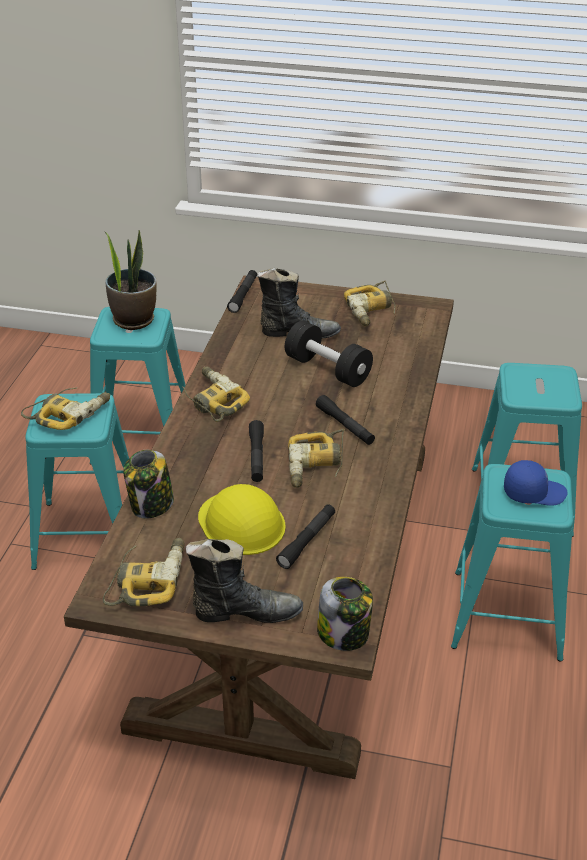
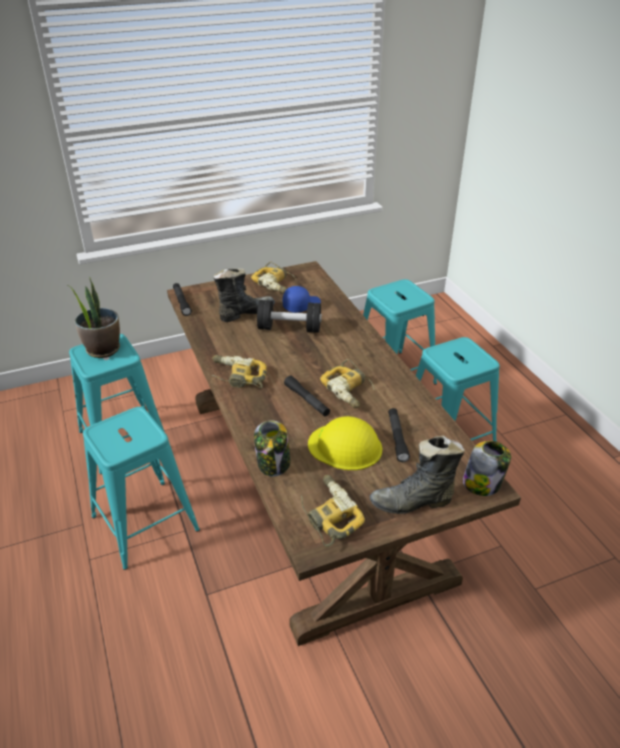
camera: 35 degrees left, 0 degrees up
(69, 413) = (122, 432): power drill -> none
(245, 612) = (413, 502): black boot -> black boot turned 150 degrees counterclockwise
(345, 426) = (338, 358): black flashlight -> none
(534, 492) = (463, 355): blue cap -> blue cap (301, 305)

